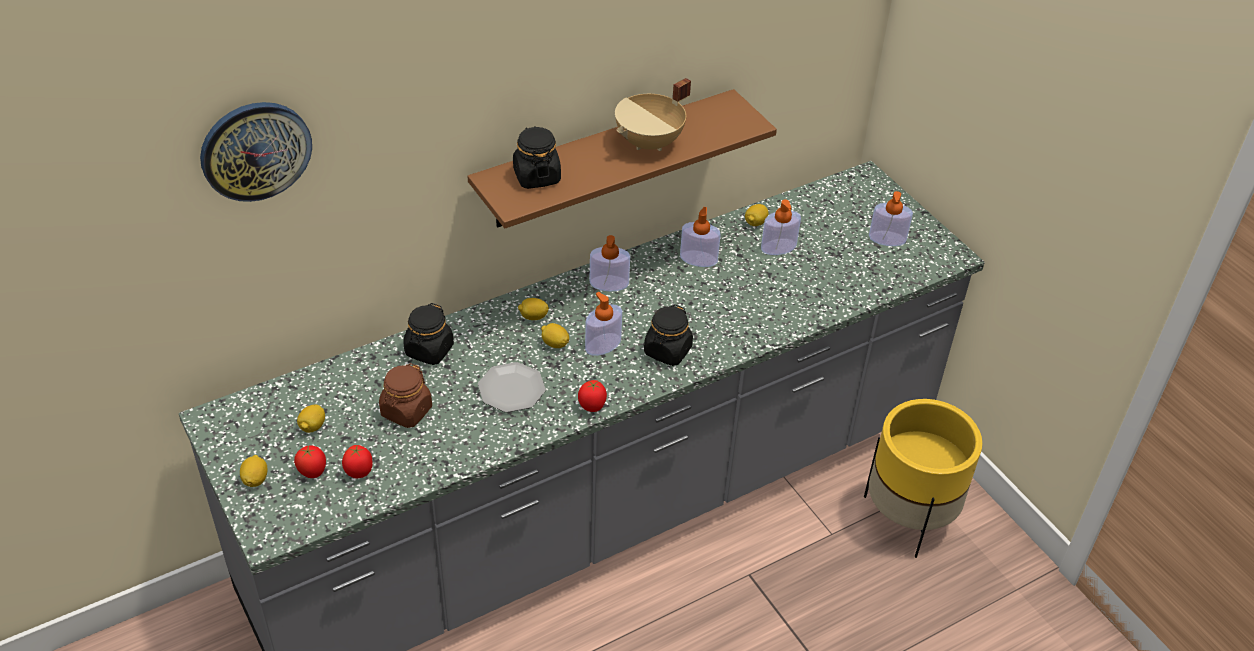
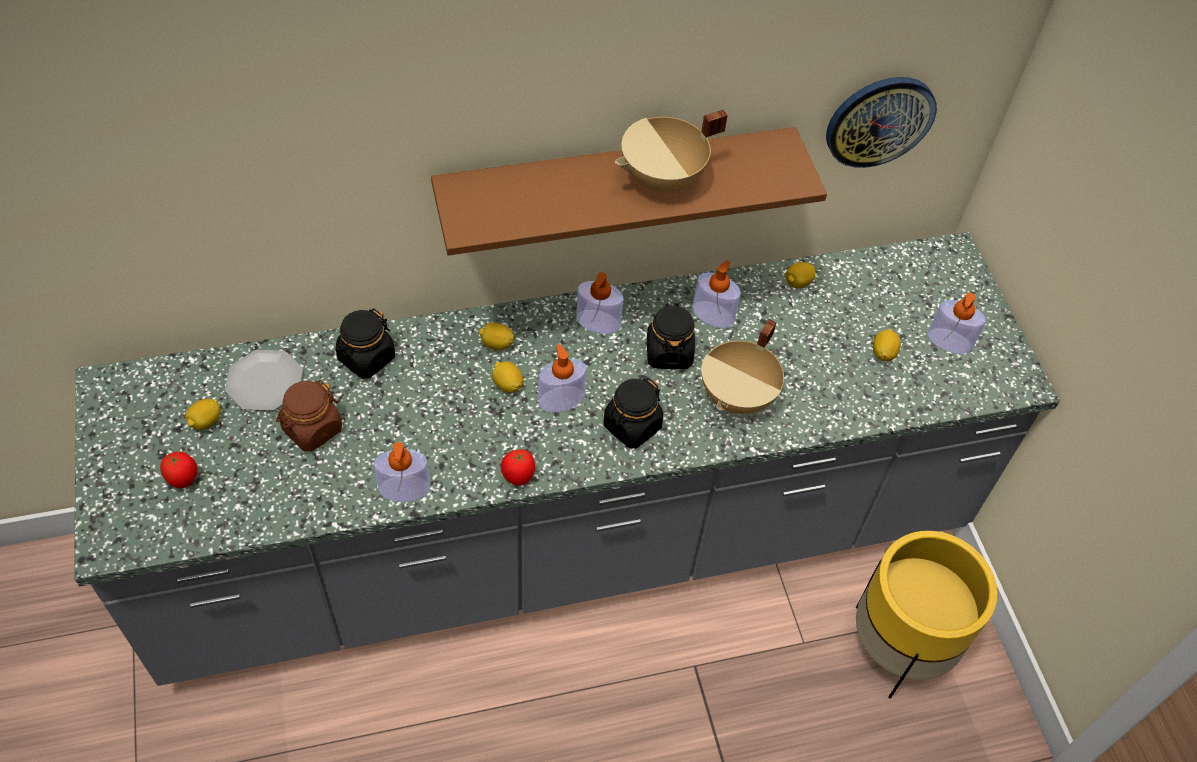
camera: 15 degrees right, 10 degrees up
(255, 150) = (146, 111): wall clock -> wall clock (879, 120)
(255, 479) = (121, 471): lemon -> lemon (883, 353)
(359, 473) = (232, 493): tomato -> none
(511, 389) = (437, 430): plate -> plate (265, 381)
(536, 176) = (510, 195): black jar -> black jar (668, 352)
(742, 312) = (738, 397): none -> beige cooking pot
(778, 247) = (813, 321): soap dispenser -> soap dispenser (404, 488)

